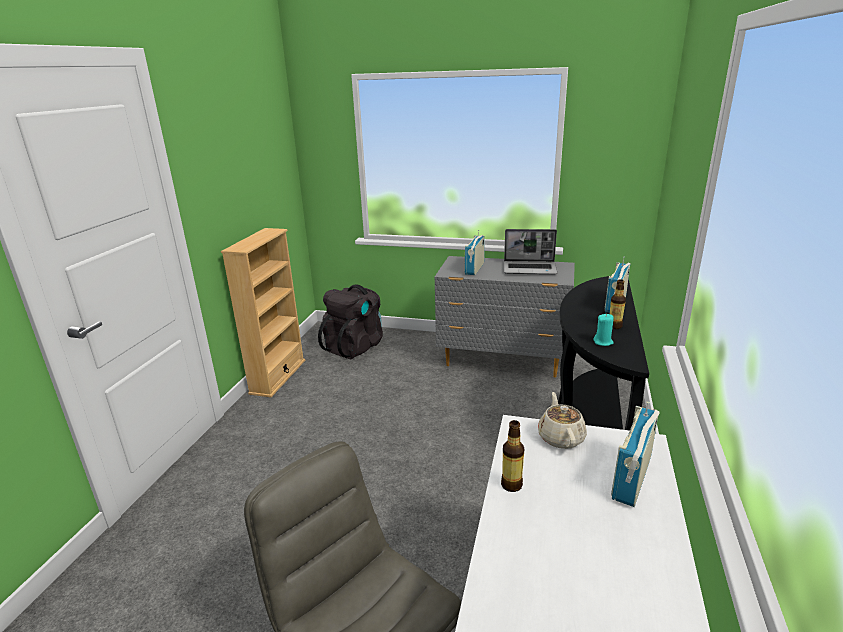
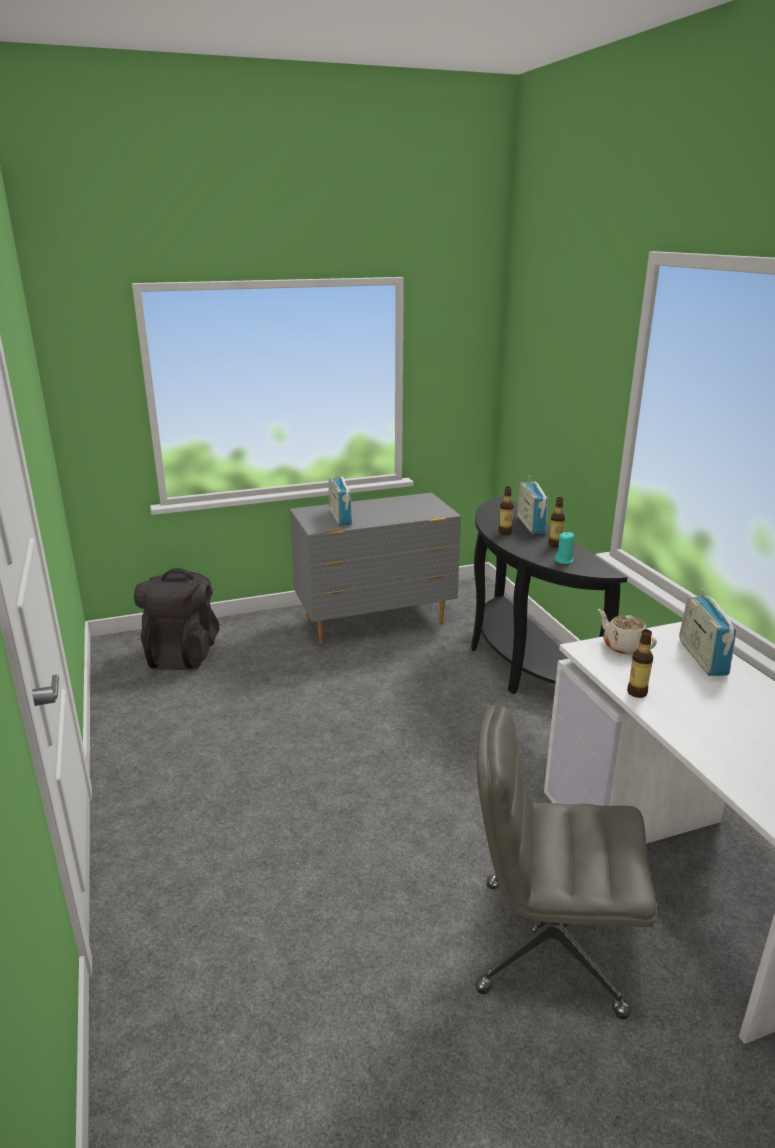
camera: 35 degrees left, 0 degrees up
(278, 376) = (116, 719): beige bookcase -> none
(530, 269) = (398, 507): laptop -> none
(581, 305) = (505, 532): none -> bottle

